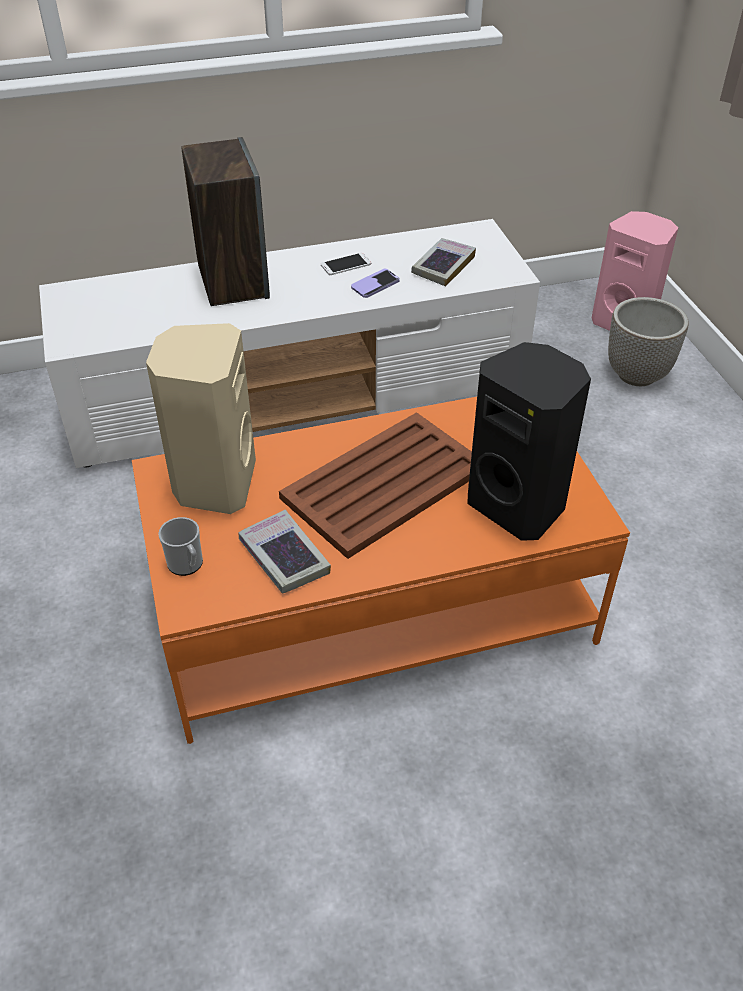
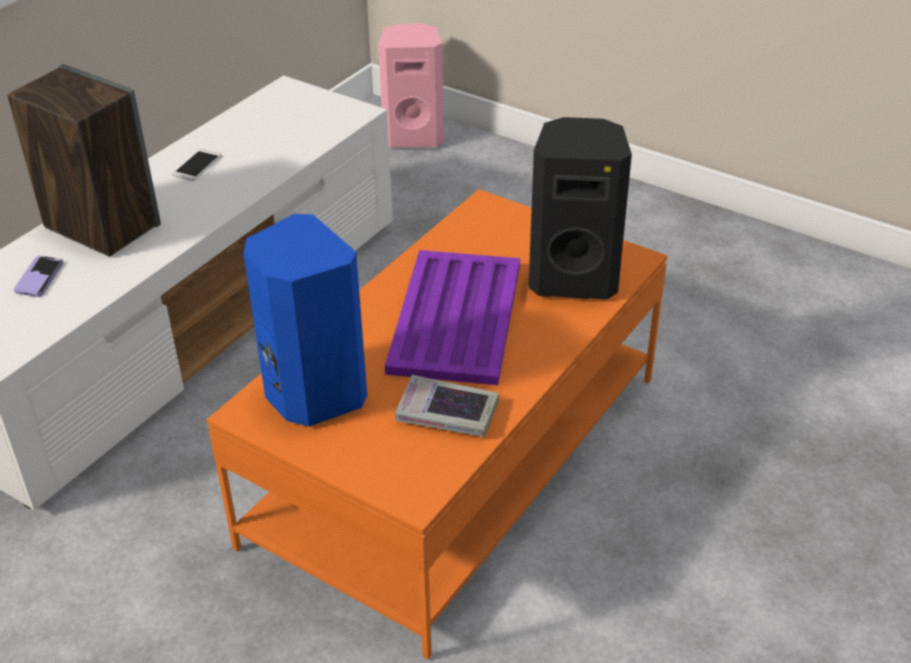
camera: 40 degrees left, 5 degrees down
(187, 565) = (374, 467): mug -> none
(214, 483) = (312, 395): beige speaker -> blue speaker
(375, 284) = (247, 170): phone -> phone (39, 278)
(386, 483) = (457, 316): brown tray -> purple tray
(443, 266) = (290, 130): book -> none
(637, 375) = (467, 172): planter -> none

